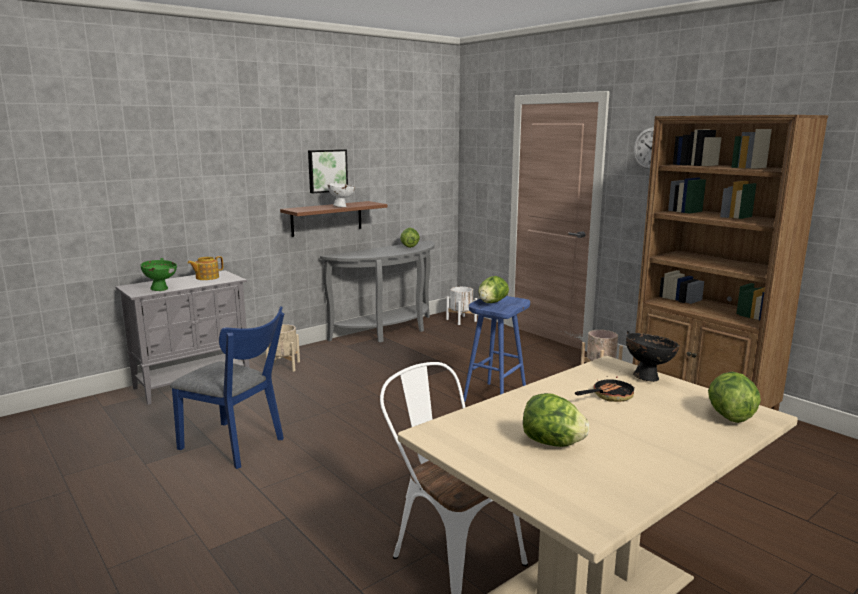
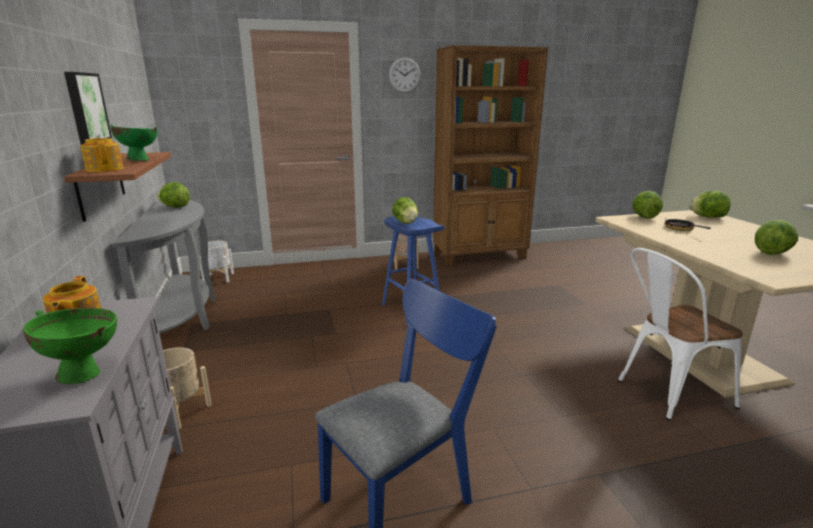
camera: 65 degrees left, 5 degrees up
(305, 208) = (105, 169): none -> teapot
(341, 206) = (139, 160): white bowl -> green bowl
(647, 377) = (644, 217): black bowl -> lettuce

